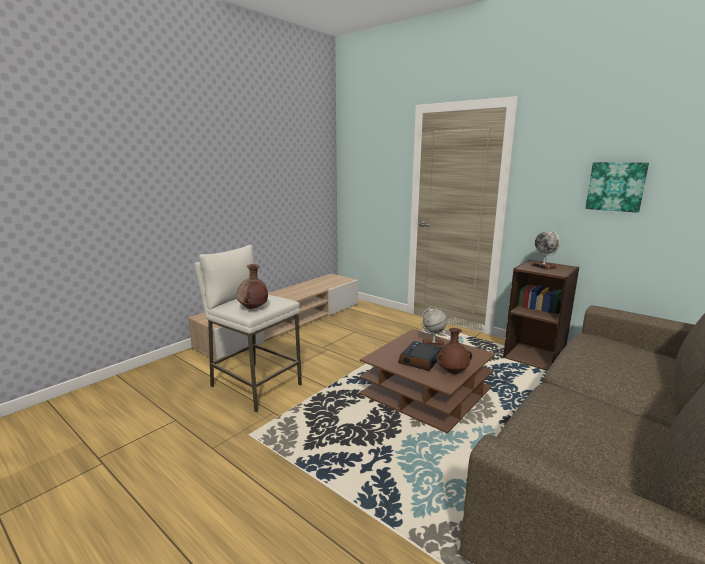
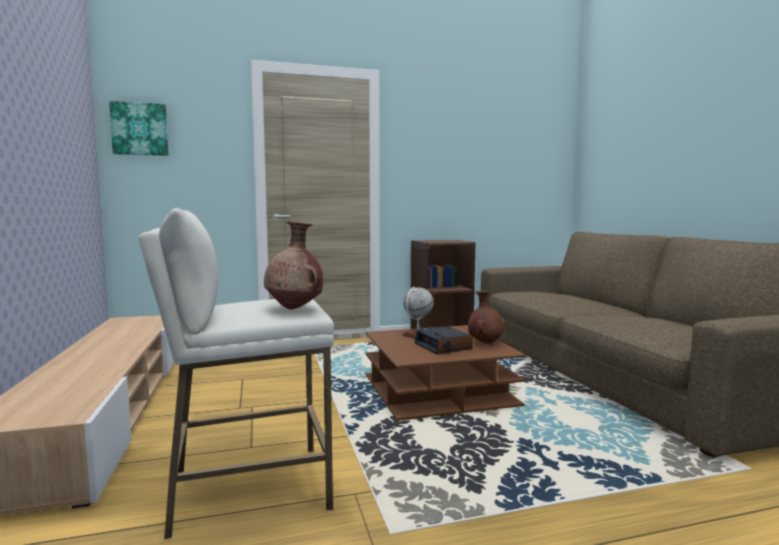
camera: 55 degrees left, 10 degrees down
(543, 266) = (438, 241): globe -> none
(616, 186) = (472, 163): picture -> picture (140, 129)

